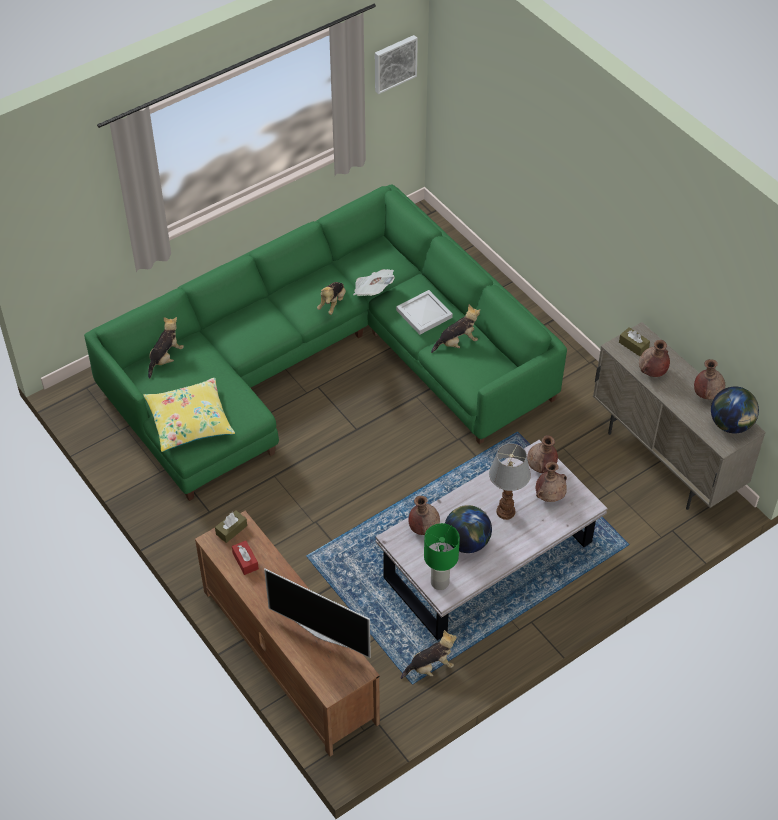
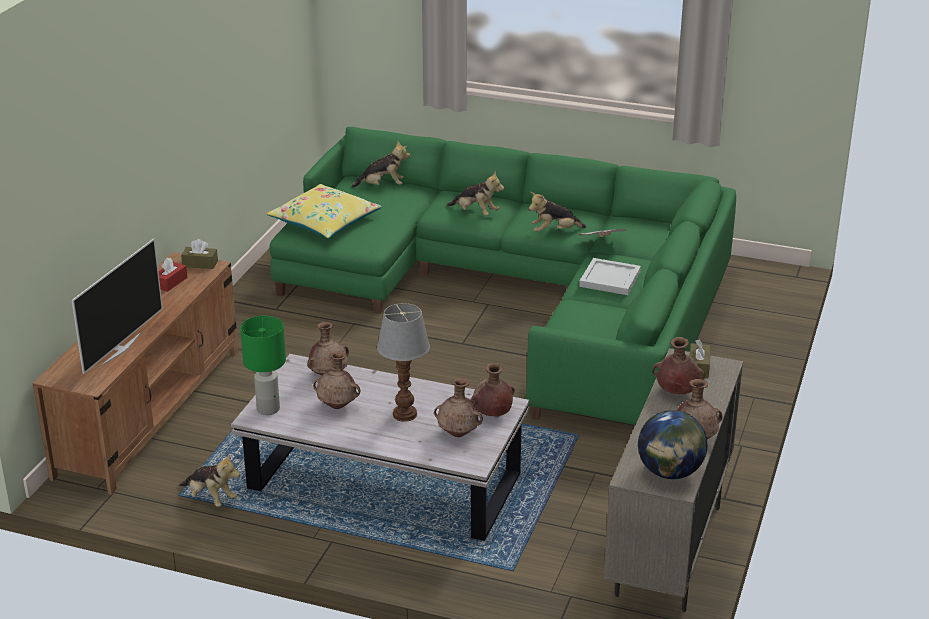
camera: 55 degrees right, 20 degrees down
(322, 634) = (120, 349): television -> television turned 150 degrees counterclockwise
(394, 63) = (785, 42): picture -> none
(457, 343) = (600, 311): plush toy -> plush toy (475, 213)
(467, 542) = (338, 406): globe -> brown vase

